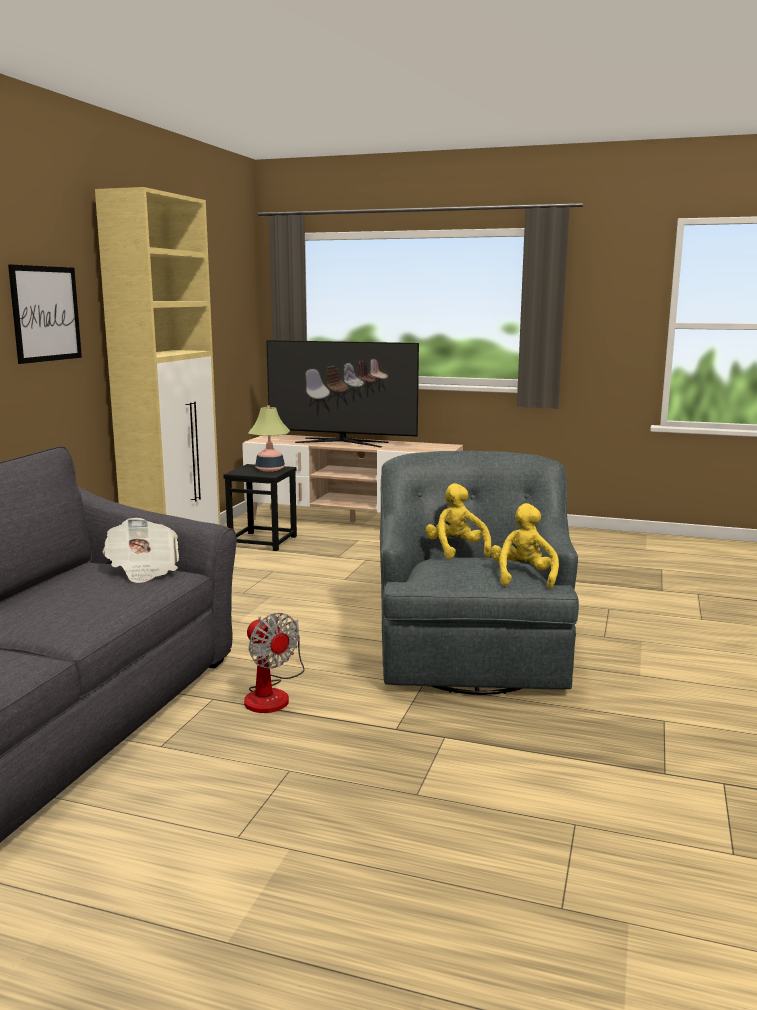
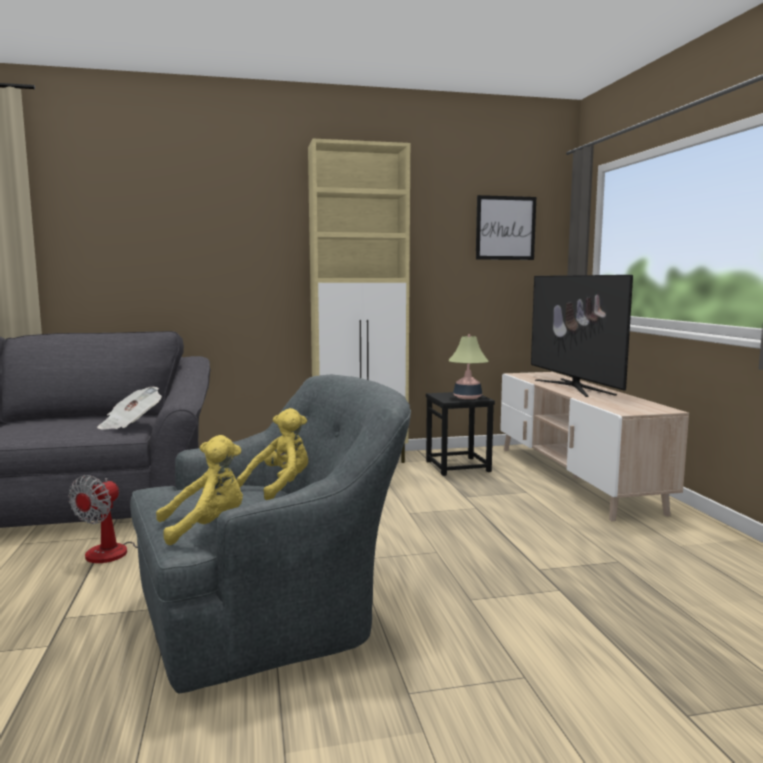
camera: 60 degrees right, 5 degrees down
(46, 314) = (246, 242): picture -> picture (505, 228)

